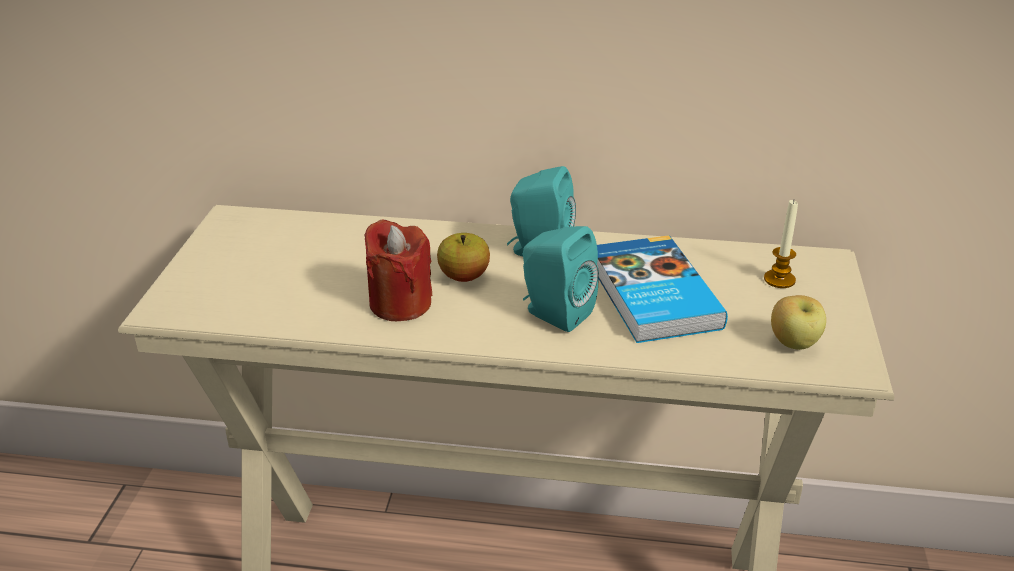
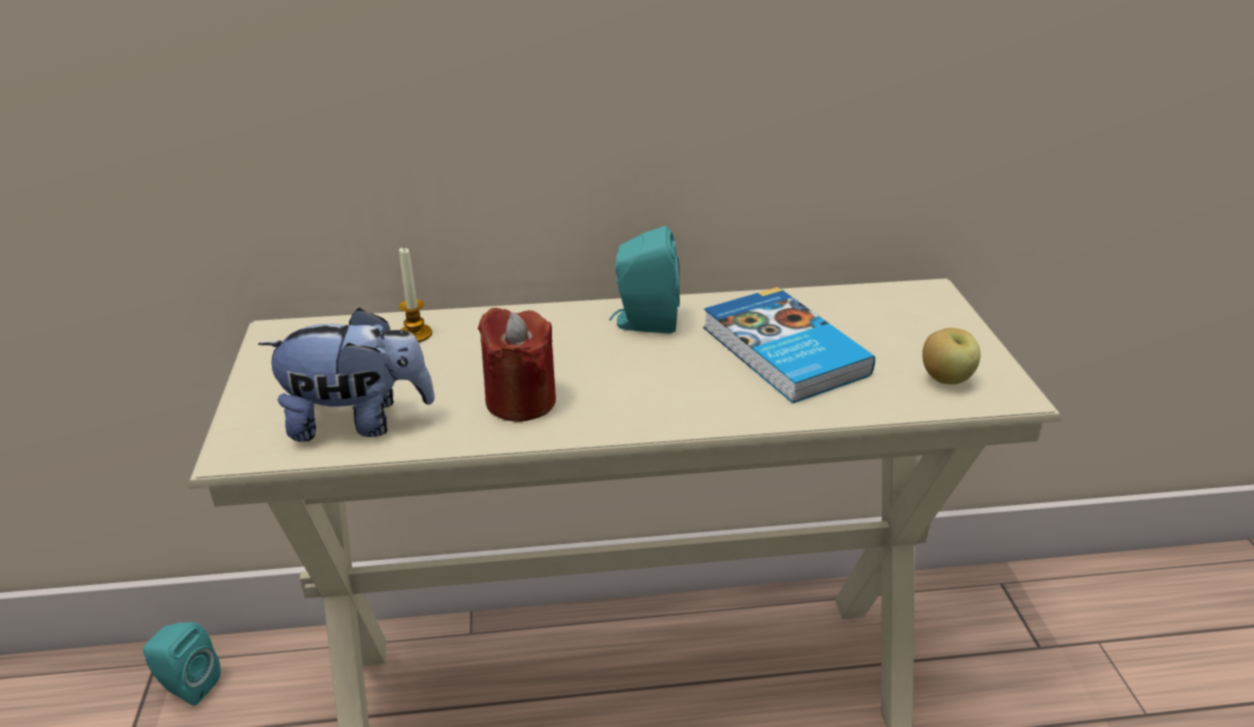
camera: 15 degrees left, 0 degrees up
(262, 300) = (358, 422): none -> plush toy
(464, 276) = (577, 361): apple -> none
(554, 313) = (692, 386): turquoise speaker -> turquoise speaker (187, 686)
(779, 280) = (898, 317): candle -> candle (415, 334)

